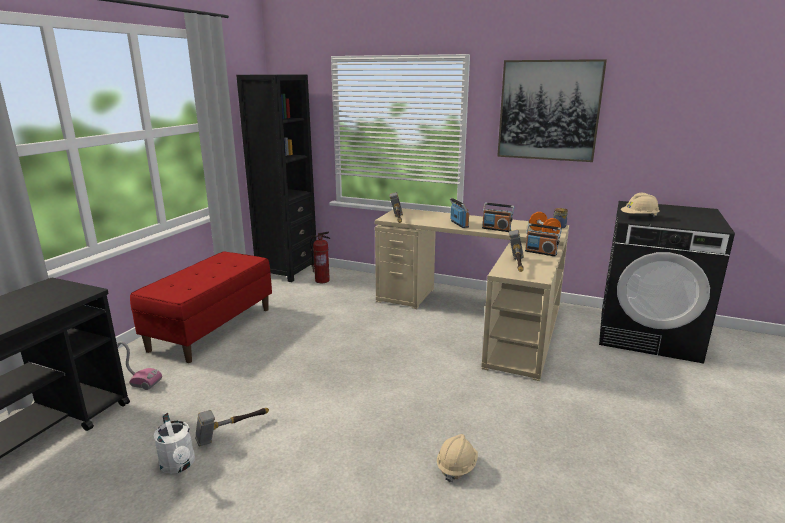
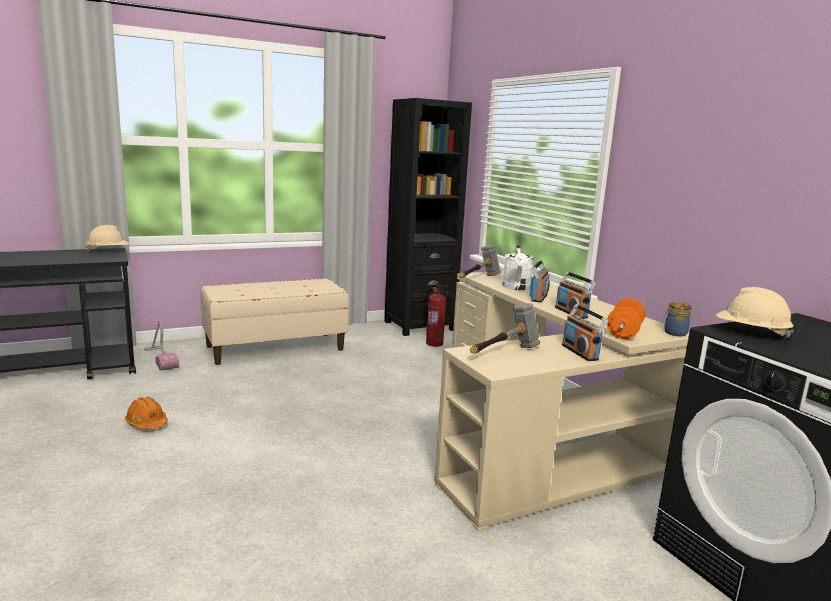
camera: 40 degrees right, 5 degrees down
(179, 465) = (83, 426): white watering can -> white watering can (516, 288)
(212, 328) = (275, 348): red bench -> beige bench
(232, 433) = (147, 423): hammer -> orange hard hat
(456, 467) = (230, 549): beige hard hat -> beige hard hat (108, 251)
(549, 110) = (707, 148): picture -> none

